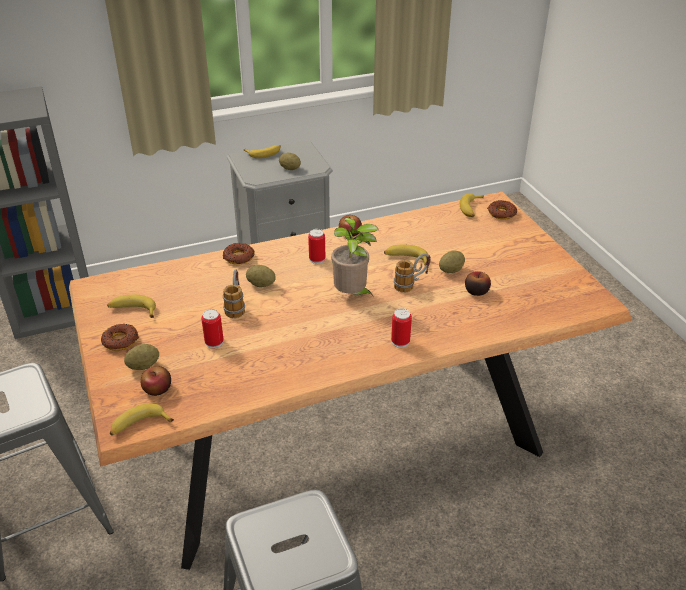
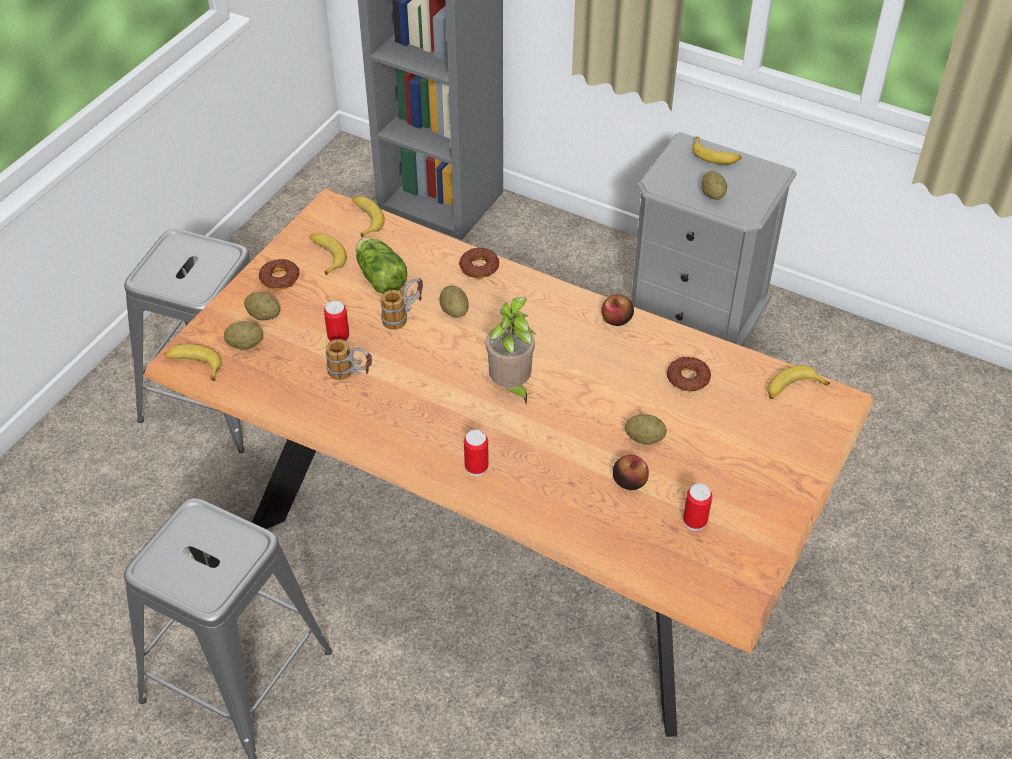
camera: 50 degrees right, 10 degrees up
(158, 389) = (245, 345): apple -> potato
(186, 298) = (379, 276): none -> lettuce
(317, 259) = (541, 323): can -> can (695, 521)
(406, 259) = (623, 390): banana -> banana (365, 219)
(411, 284) = (582, 421): mug -> mug (351, 374)
(501, 213) = (817, 420): donut -> donut (688, 378)

